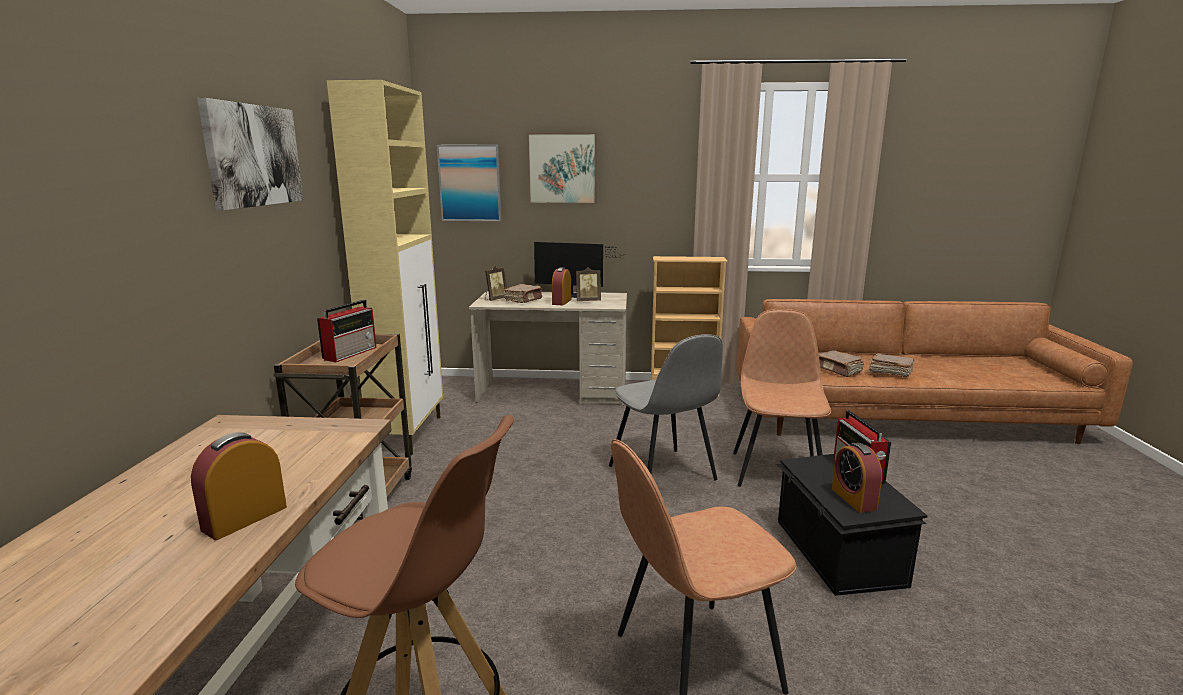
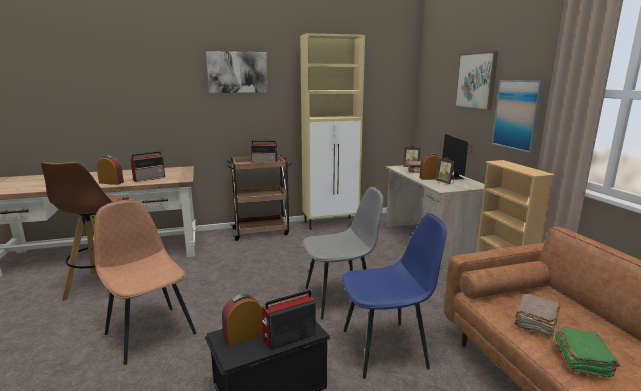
camera: 70 degrees right, 0 degrees up
(283, 464) = (150, 178): none -> radio
(470, 183) = (435, 90): picture -> picture (517, 114)
(663, 474) = (340, 299): grey chair -> grey chair turned 150 degrees counterclockwise
(777, 470) = (386, 348): brown chair -> blue chair
(889, 372) = (582, 360): brown book -> green book

